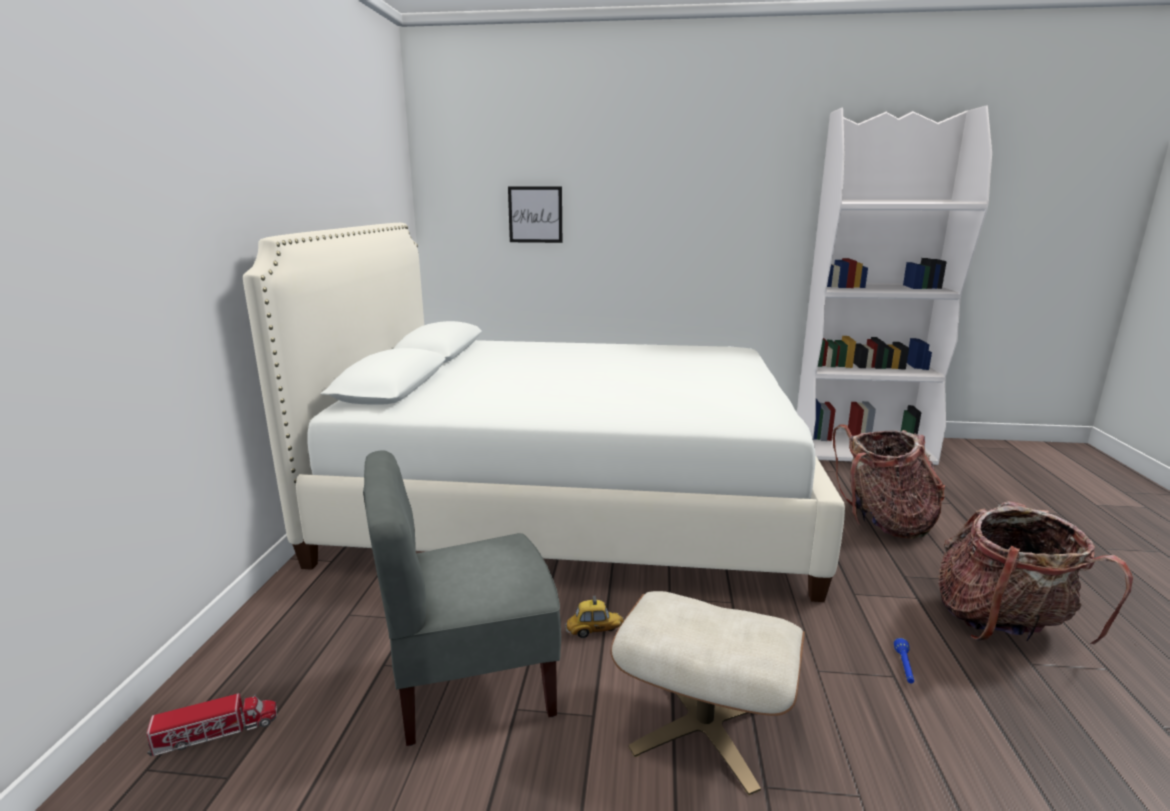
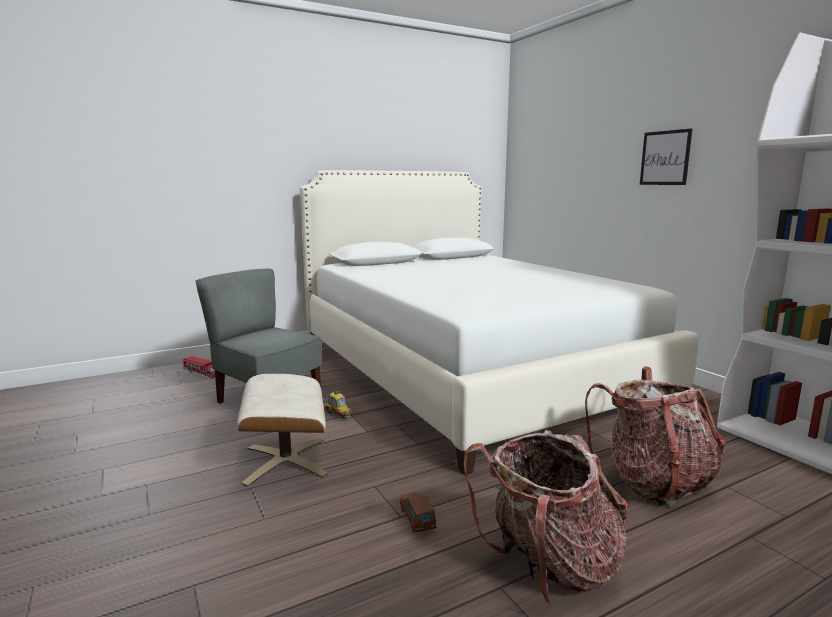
camera: 55 degrees right, 5 degrees down
(535, 214) = (567, 167): picture -> picture (665, 158)
(904, 667) = (417, 520): blue flashlight -> brown toy car

